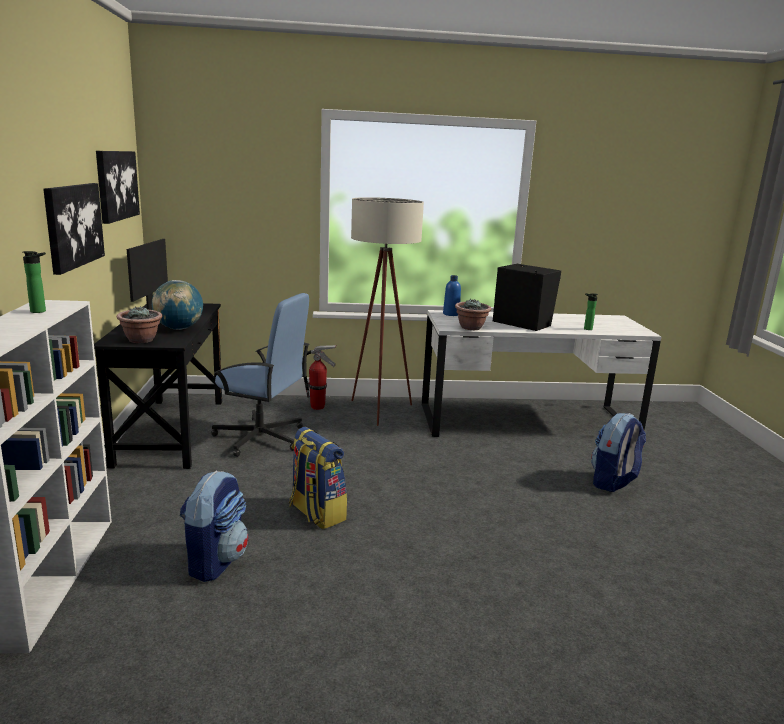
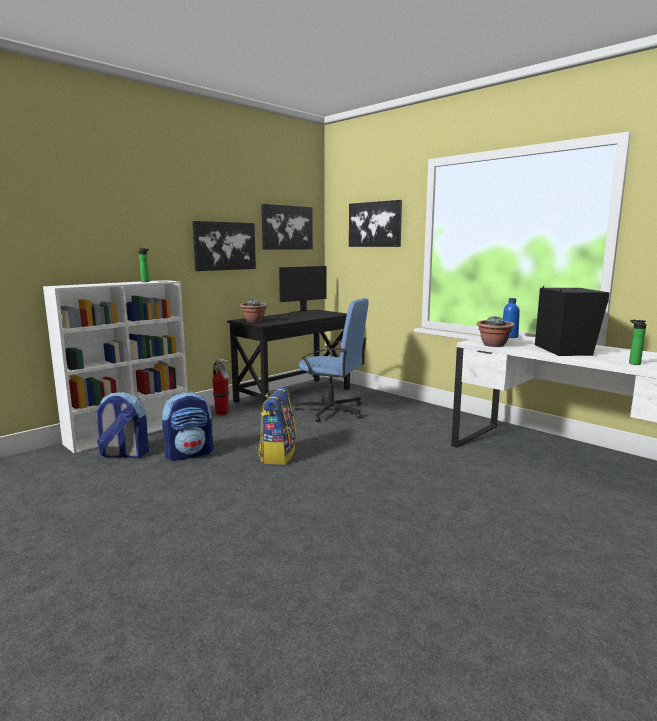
camera: 50 degrees right, 5 degrees down
(179, 328) = (288, 320): globe -> none
(239, 182) = (375, 224): none -> picture
(261, 438) = (332, 411): blue office chair -> blue office chair turned 45 degrees counterclockwise
(318, 407) = (404, 406): fire extinguisher -> fire extinguisher (222, 413)
(379, 413) = (441, 421): beige floor lamp -> none
(613, 482) = (564, 537): backpack -> backpack (124, 454)

